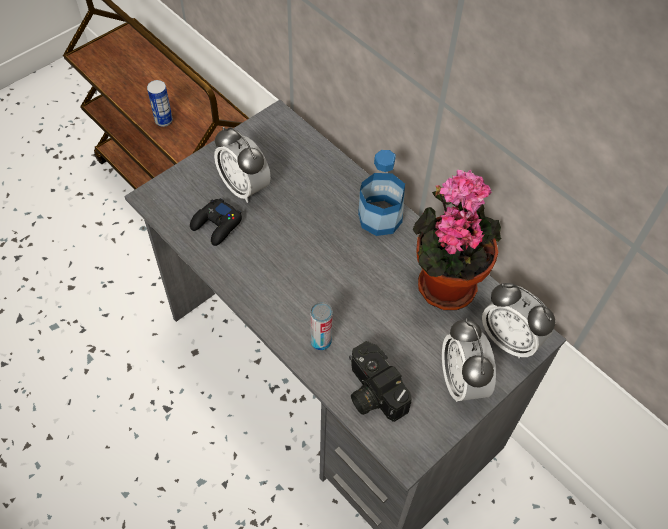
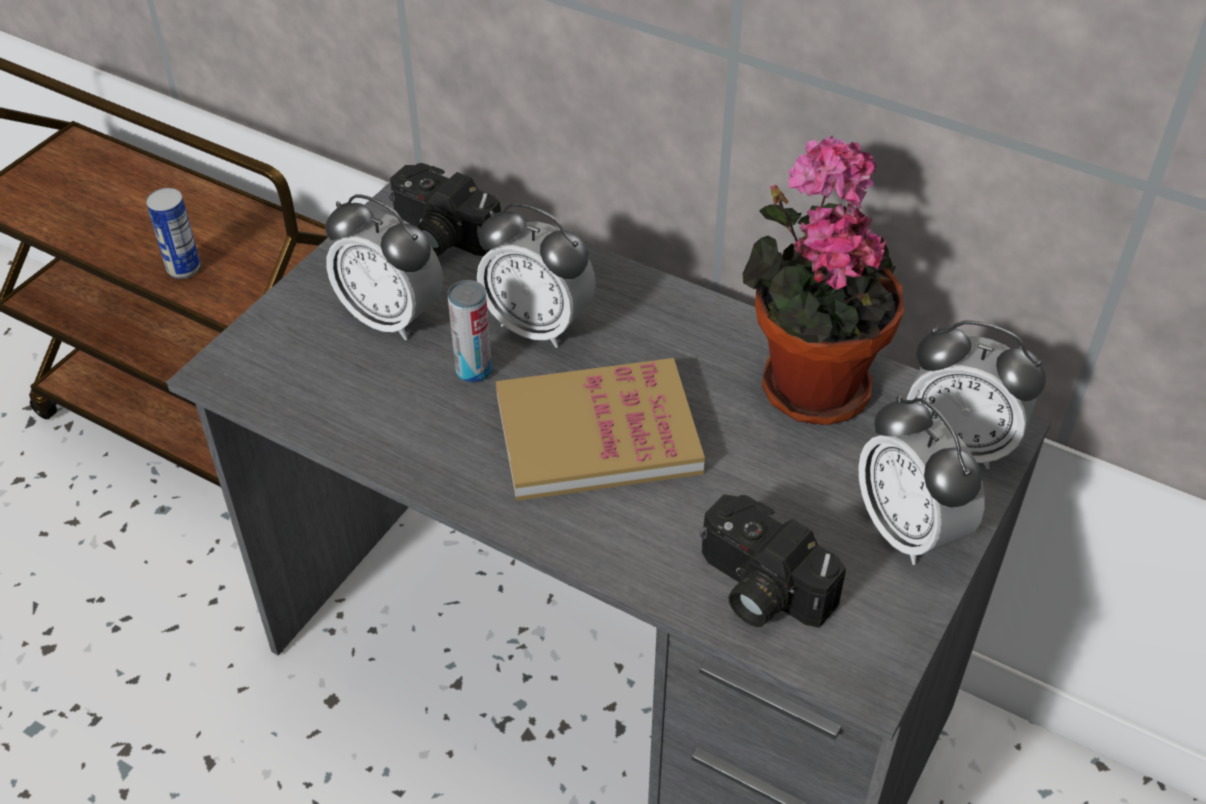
camera: 15 degrees left, 10 degrees down
(217, 225) = (363, 389): black game controller -> none
(285, 145) = (439, 237): none -> camera
(316, 211) = (538, 326): none -> alarm clock
(320, 341) = (631, 530): can -> can (474, 371)
(324, 282) = (597, 434): none -> book
(380, 218) = (654, 311): bottle -> none

